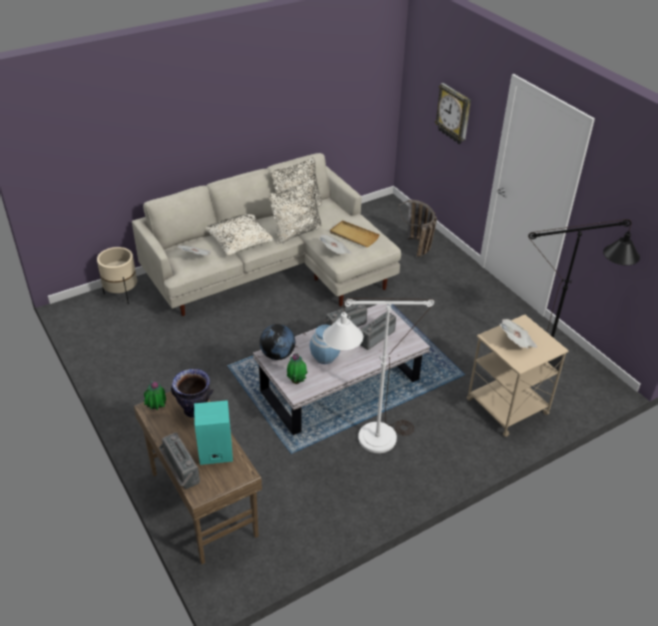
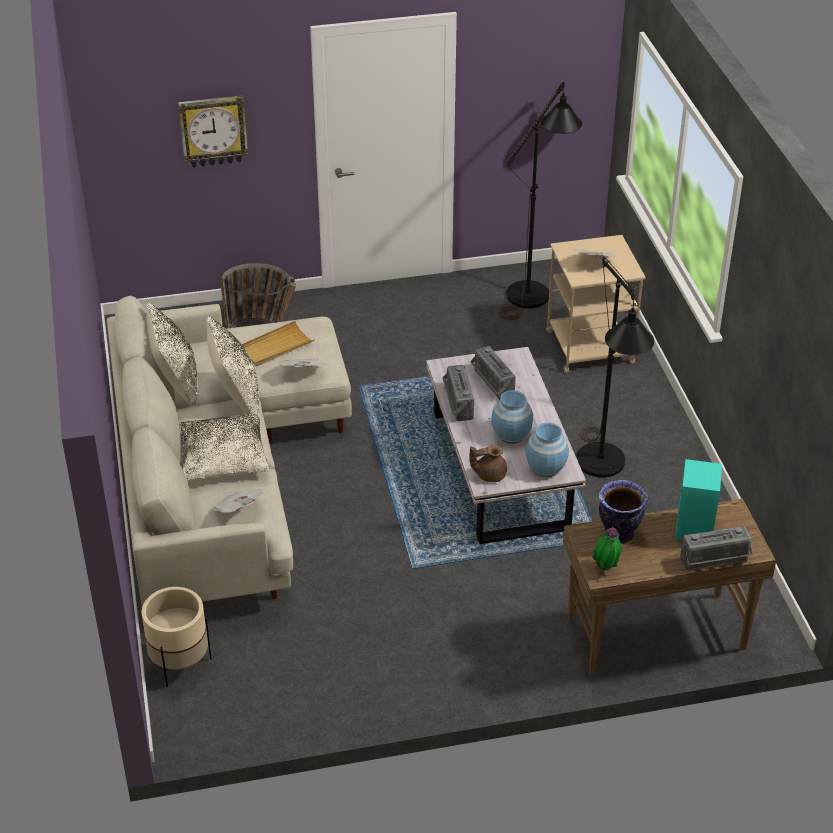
camera: 70 degrees left, 0 degrees up
(277, 355) = (489, 474): globe -> brown teapot
(297, 381) = (546, 468): potted plant -> blue vase
(367, 442) = (603, 470): white floor lamp -> black floor lamp

